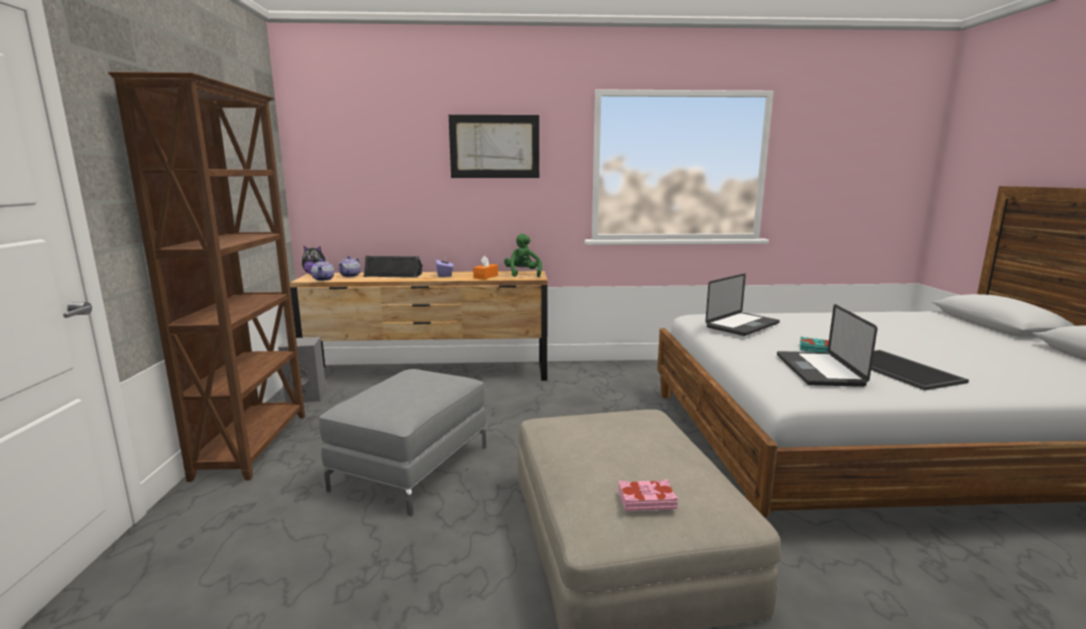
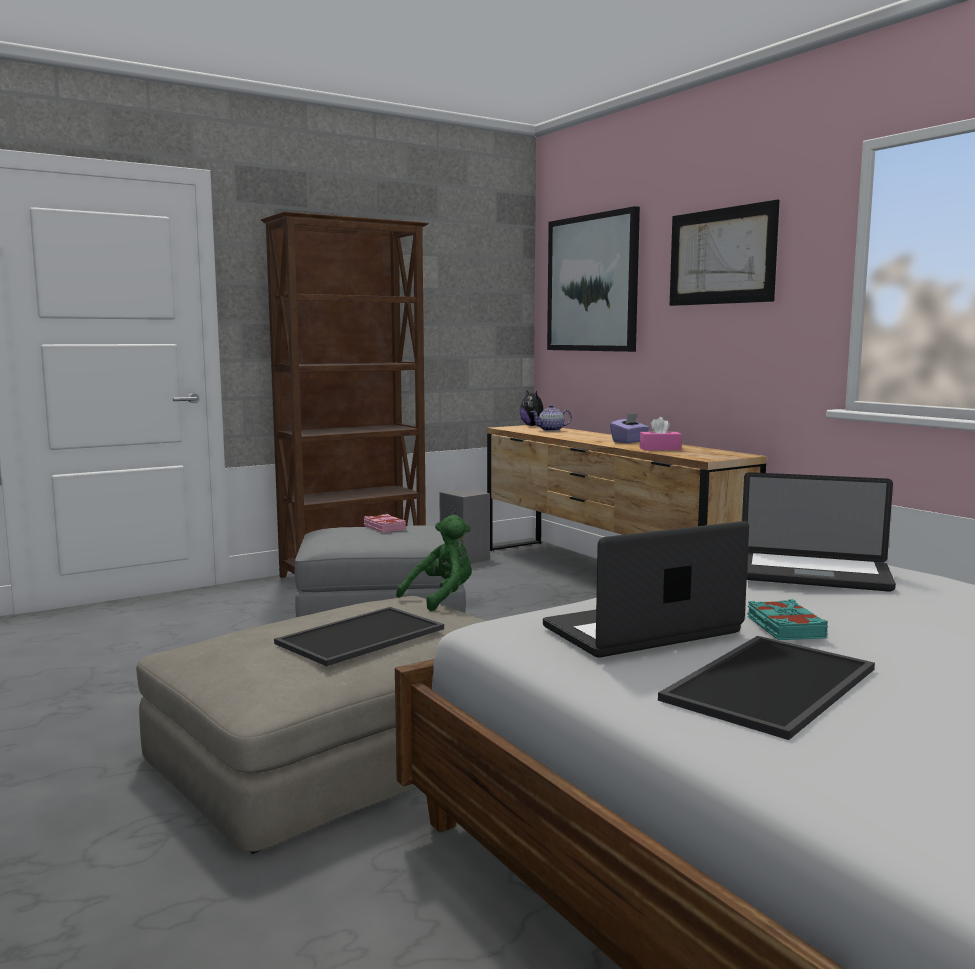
camera: 60 degrees right, 5 degrees down
(323, 279) = (518, 429): teapot -> none
(362, 158) = (592, 283): none -> picture
(393, 275) = (588, 434): black speaker -> none
(486, 276) = (660, 449): orange tissue box -> pink tissue box
(522, 274) = (714, 454): green plush toy -> green plush toy (442, 598)
(646, 500) = (241, 651): pink book -> pink book (385, 527)
(650, 450) = (361, 637): none -> tray

